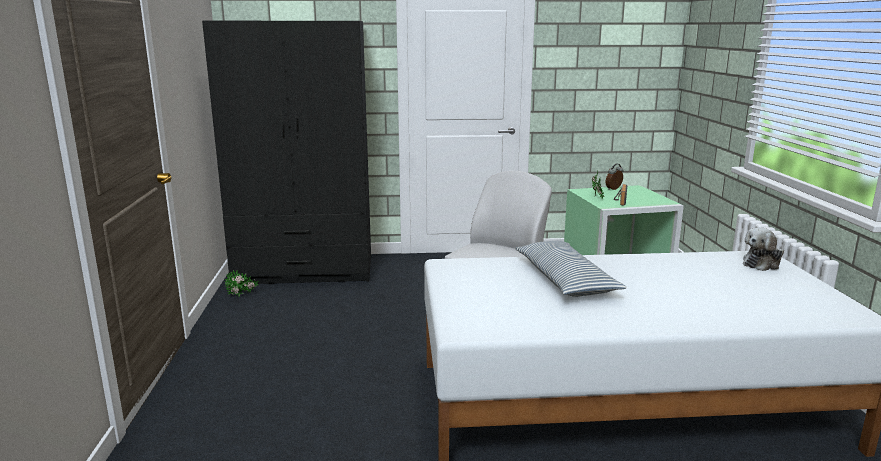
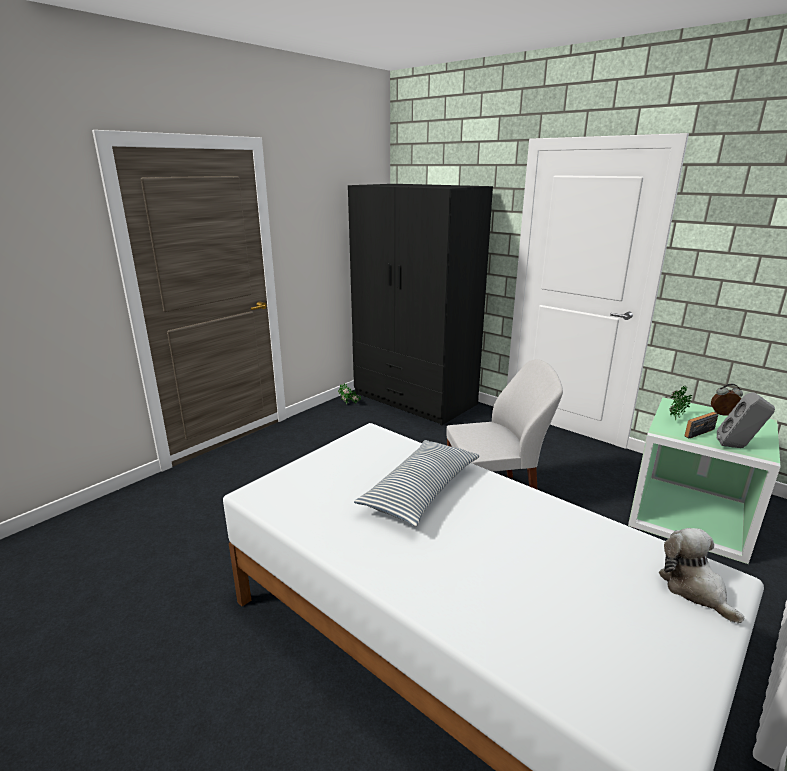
camera: 45 degrees right, 5 degrees up
(652, 202) = (738, 447): none -> grey speaker
(762, 263) = (694, 589): plush toy -> plush toy turned 60 degrees clockwise

